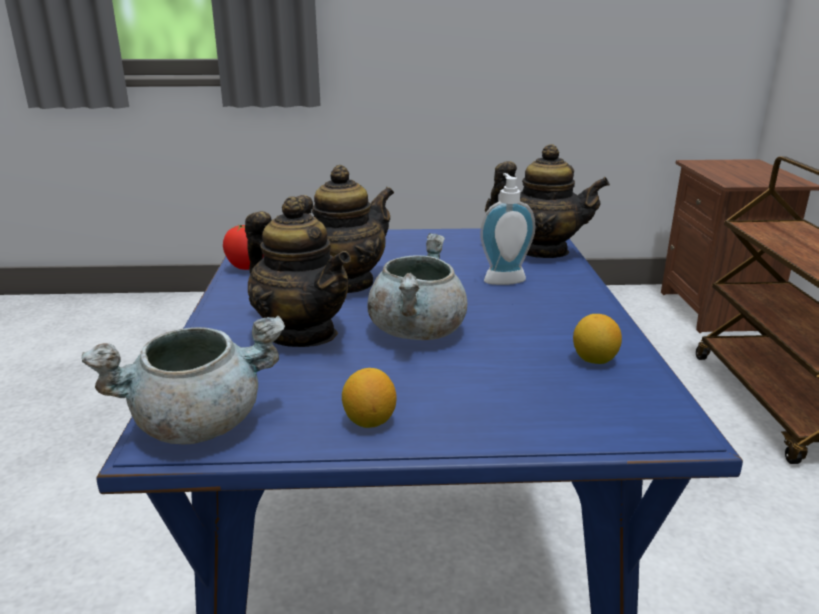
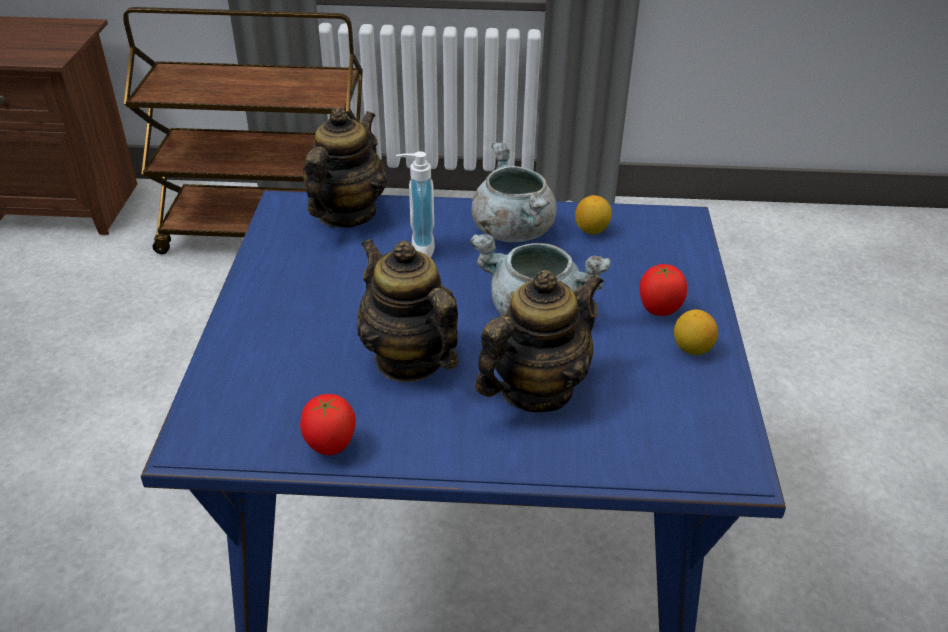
camera: 85 degrees left, 15 degrees up
(199, 423) = (709, 447): grey cooking pot -> grey cooking pot (512, 230)
(440, 400) = (658, 311): none -> tomato

